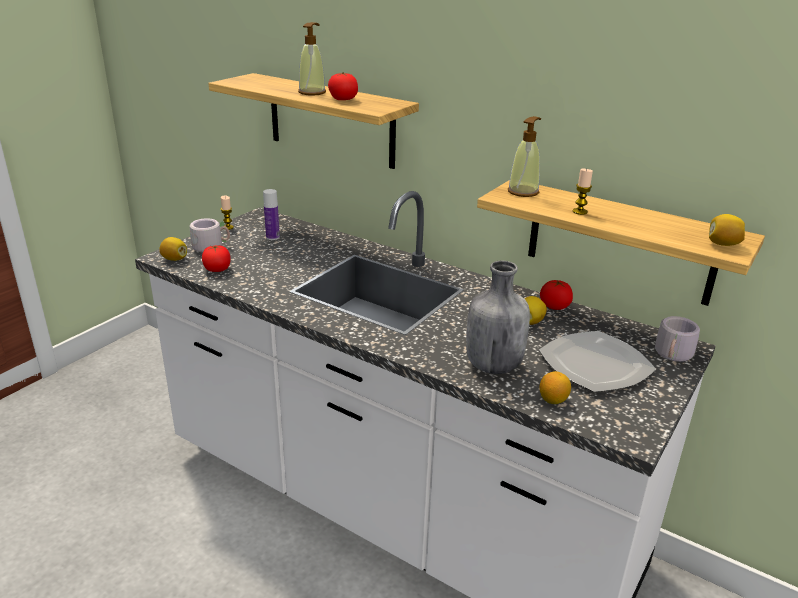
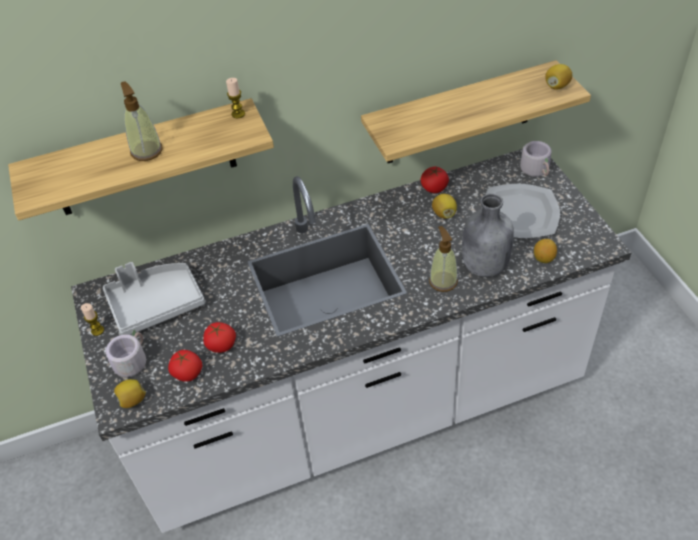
camera: 50 degrees left, 20 degrees up
(273, 237) = (156, 304): bottle -> grey tray
(343, 99) = (195, 140): tomato -> tomato (221, 345)
(523, 192) = (395, 124): soap dispenser -> soap dispenser (443, 281)
(579, 211) = (456, 117): candle -> candle (238, 114)

